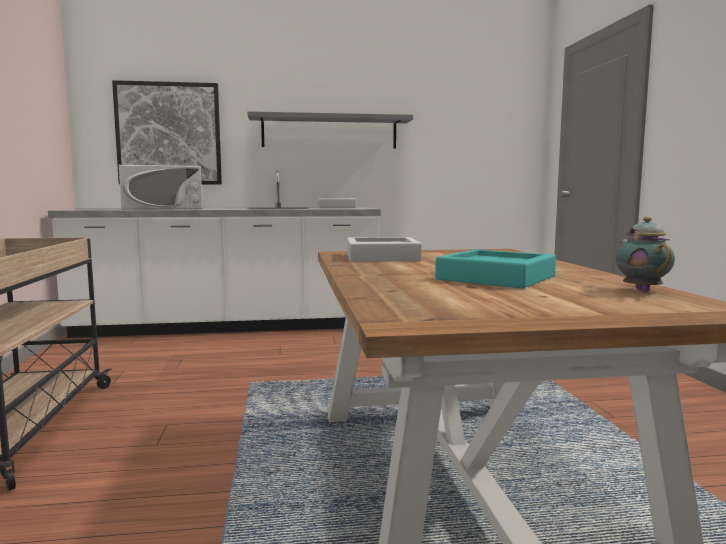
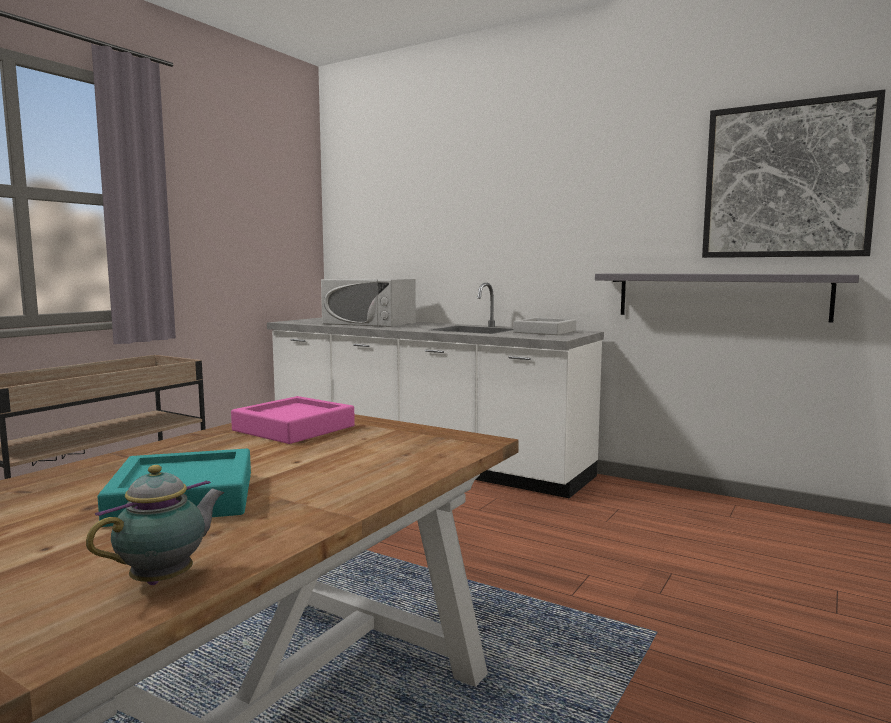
camera: 40 degrees right, 0 degrees up
(169, 134) = (396, 241): picture -> picture (787, 180)
(329, 132) = (560, 232): grey shelf -> grey shelf (719, 296)
(382, 257) = (294, 428): grey tray -> pink tray

